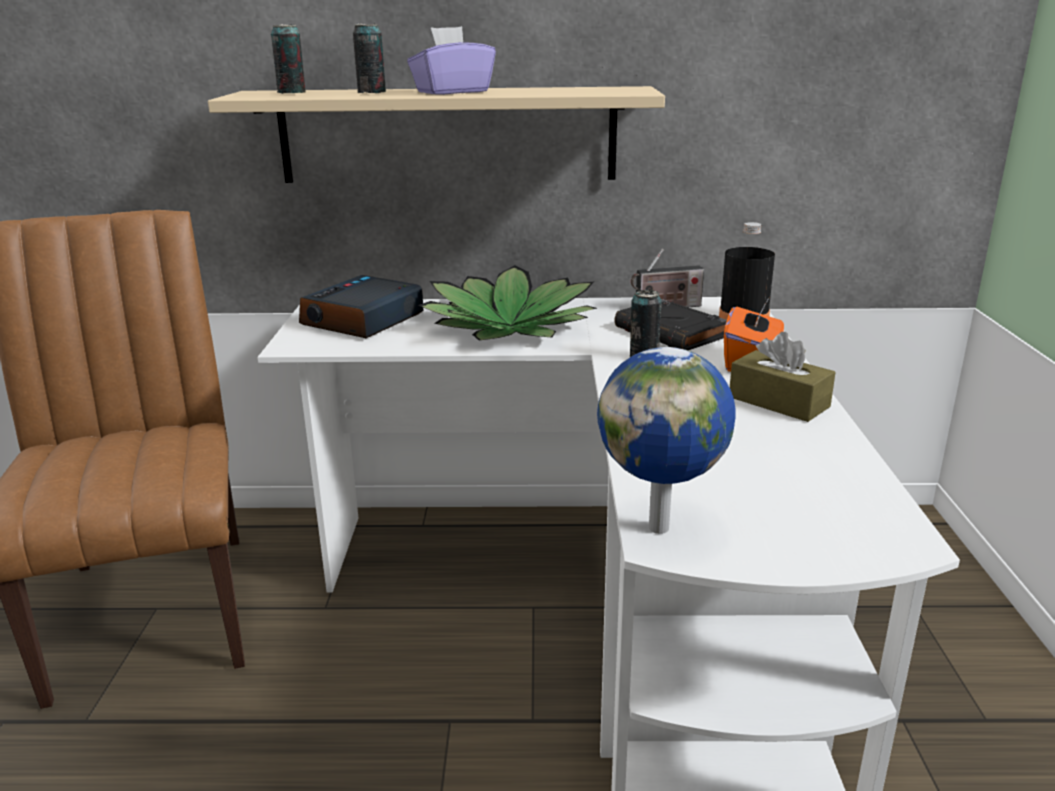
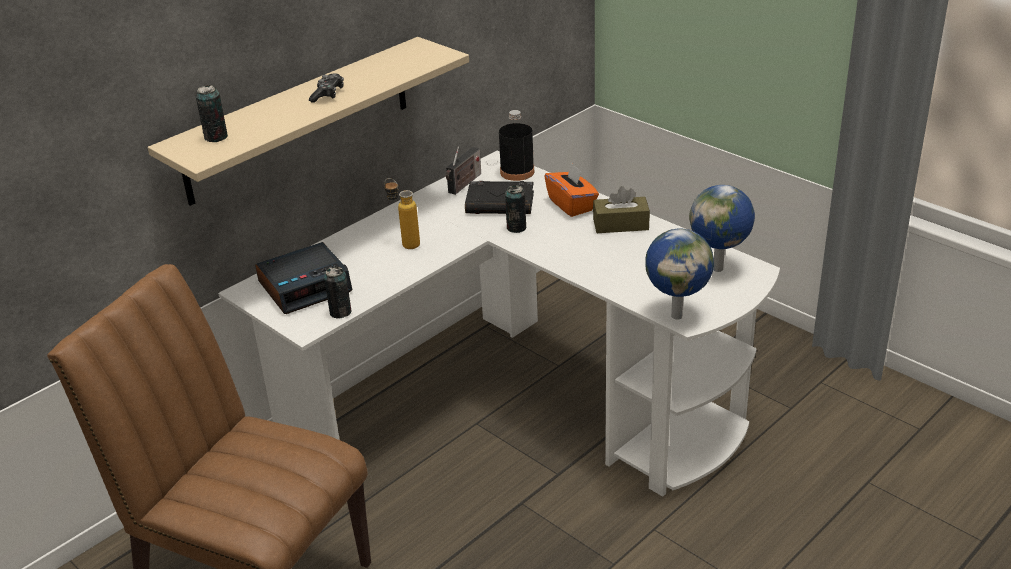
camera: 45 degrees left, 10 degrees up
(363, 320) = (305, 286): alarm clock -> alarm clock turned 105 degrees counterclockwise
(371, 92) = (276, 116): can -> can (340, 312)
(452, 92) = (328, 94): purple tissue box -> game controller
(509, 326) = (405, 243): potted plant -> bottle
(838, 508) = (719, 269): none -> globe

